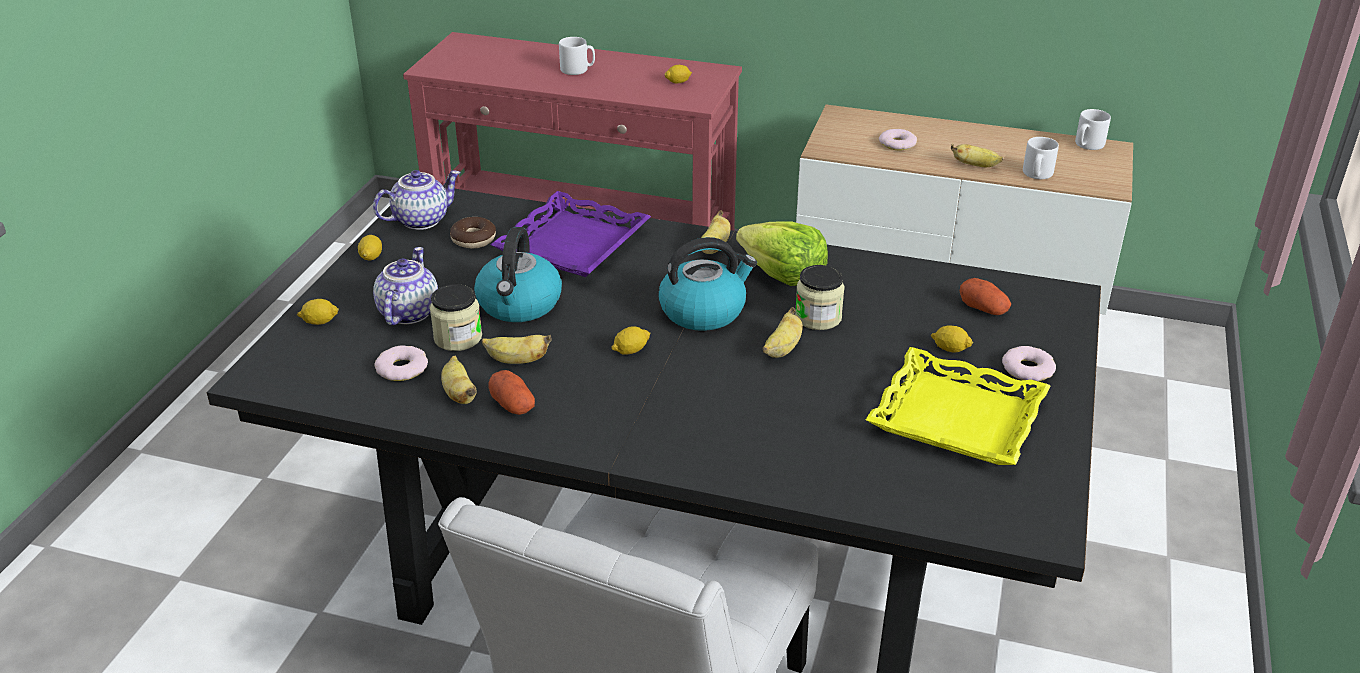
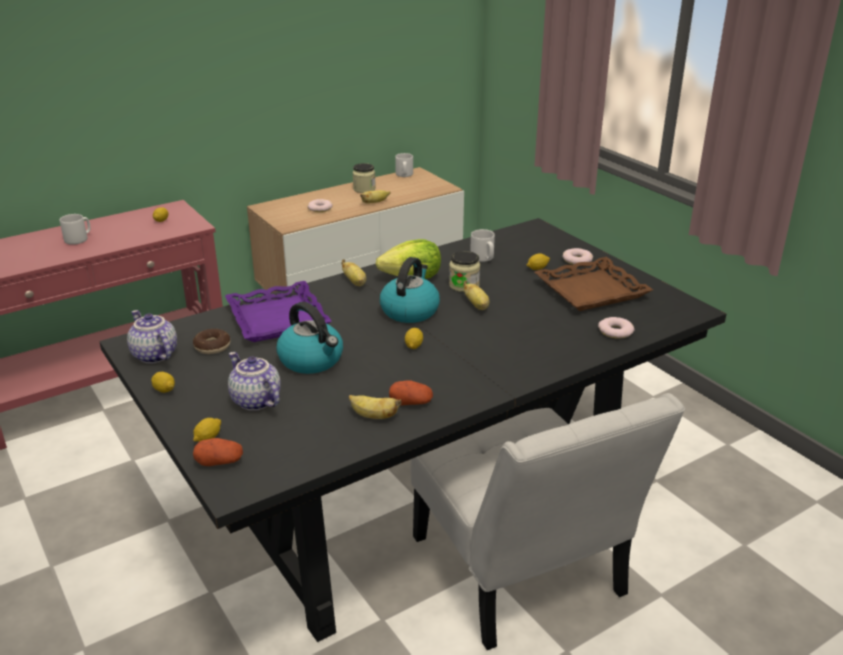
camera: 50 degrees left, 5 degrees down
(402, 368) = (314, 426): donut -> donut (615, 331)
(421, 220) = (153, 355): teapot -> teapot turned 45 degrees counterclockwise
(458, 338) = (313, 394): jar -> jar (364, 189)
(516, 361) = (369, 384): banana -> none
(956, 418) = (591, 291): yellow tray -> brown tray
(983, 308) = (517, 247): potato -> potato (219, 461)
(1037, 174) = (407, 195): grey mug -> grey mug (483, 258)

